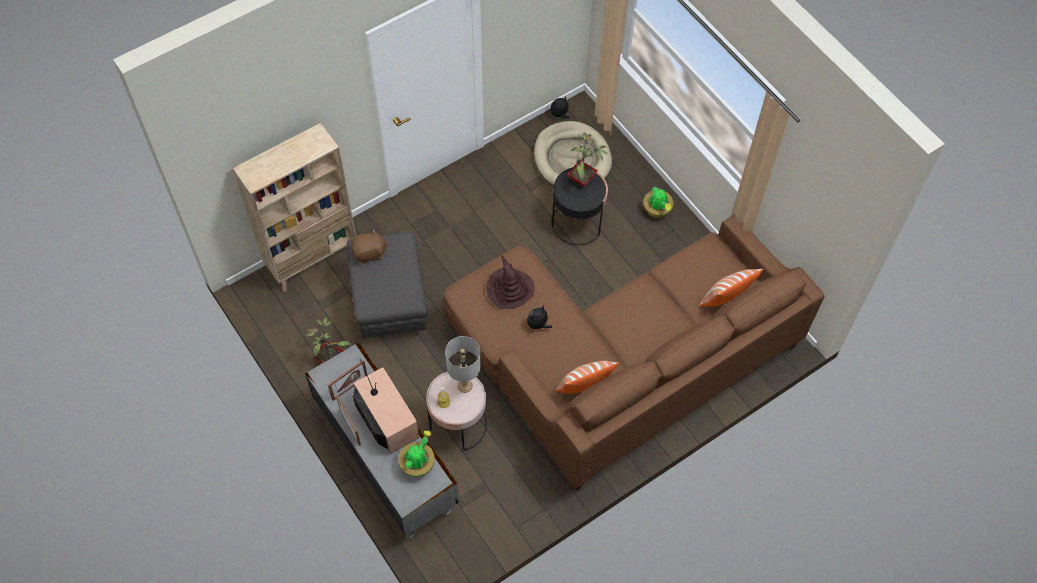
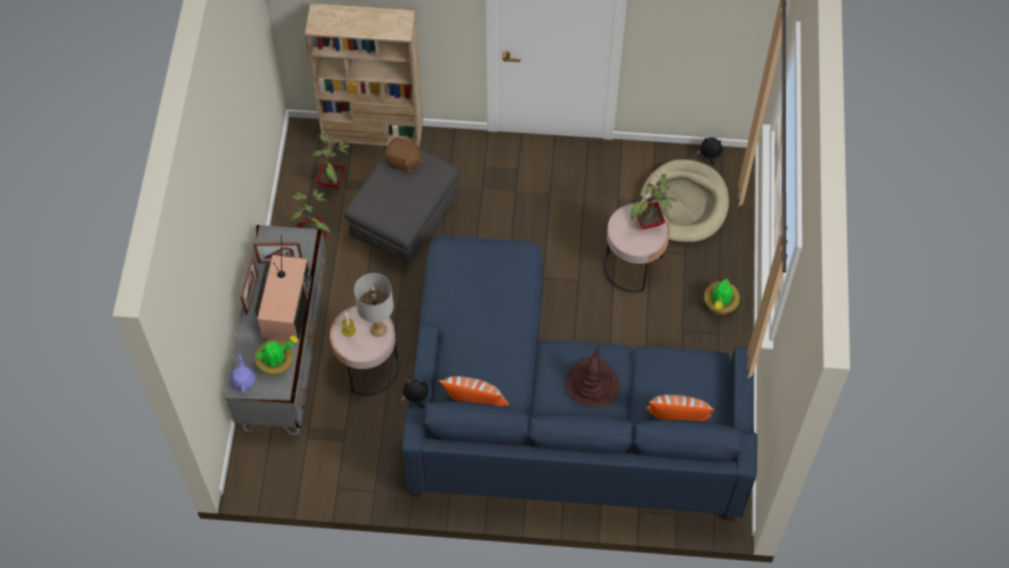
camera: 40 degrees right, 0 degrees up
(308, 309) = (333, 181): none -> potted plant
(403, 494) = (243, 380): none -> purple teapot
(509, 289) = (488, 273): brown hat -> brown hat (592, 384)
(538, 325) = (484, 321): plush toy -> plush toy (416, 398)
(577, 223) = (633, 266): black side table -> pink side table
(620, 361) = (557, 415): brown sofa -> blue sofa

